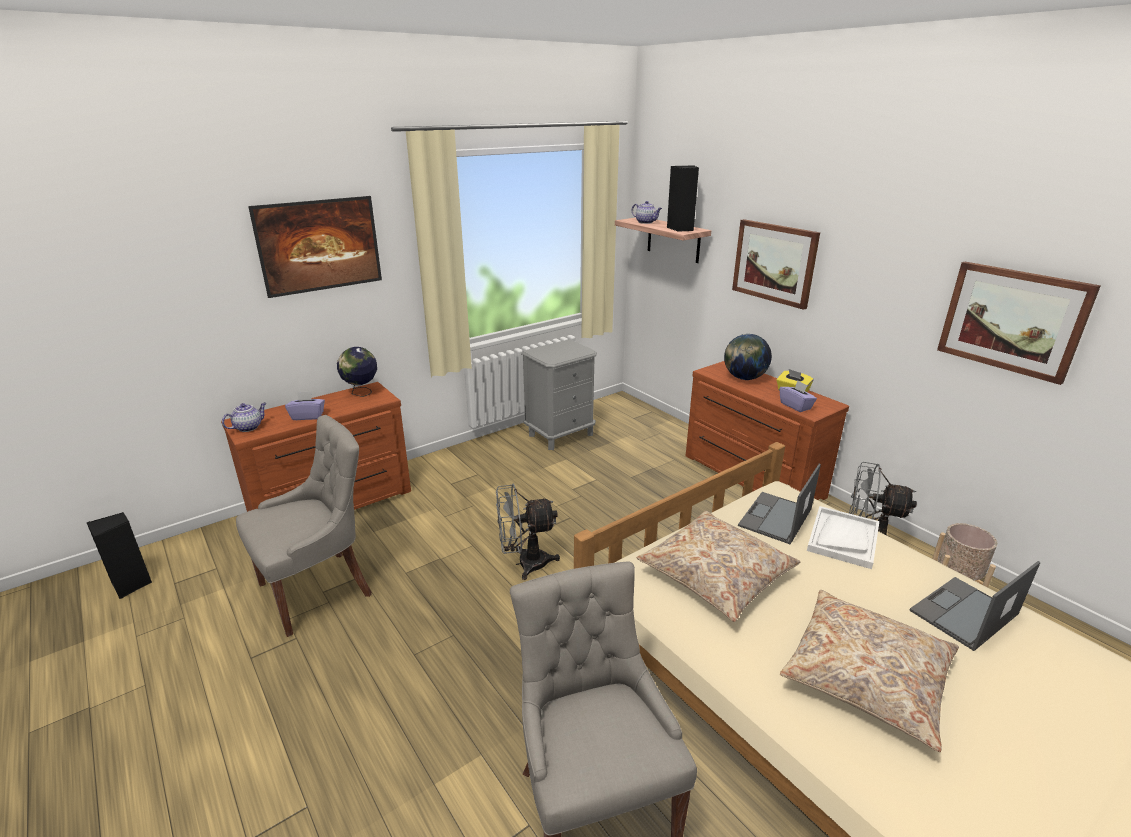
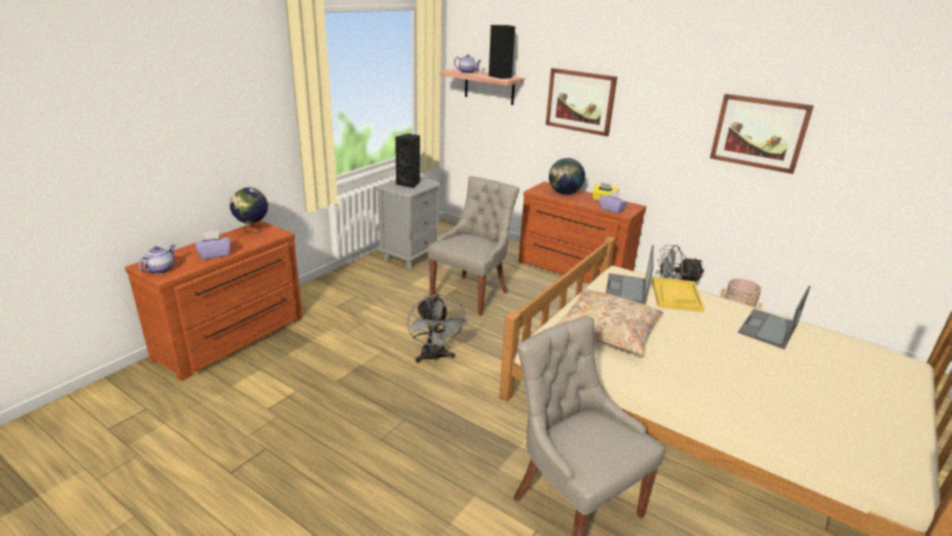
camera: 20 degrees left, 0 degrees up
(132, 584) = (60, 438): black speaker -> black speaker (409, 184)
(319, 589) = (263, 407): grey chair -> grey chair (471, 294)
(323, 267) = (212, 113): picture -> none
(524, 564) = (434, 357): grey fan -> grey fan turned 75 degrees counterclockwise
(843, 538) = (676, 296): white tray -> yellow tray
(866, 676) = (733, 374): beige pillow -> none

